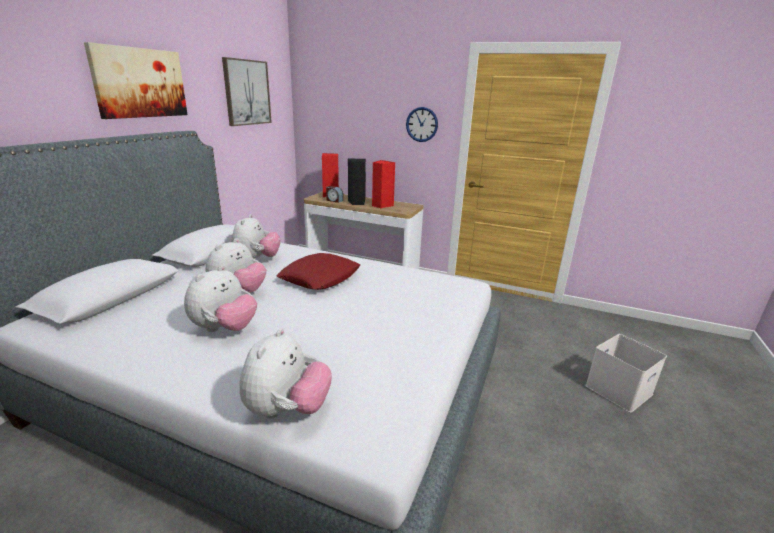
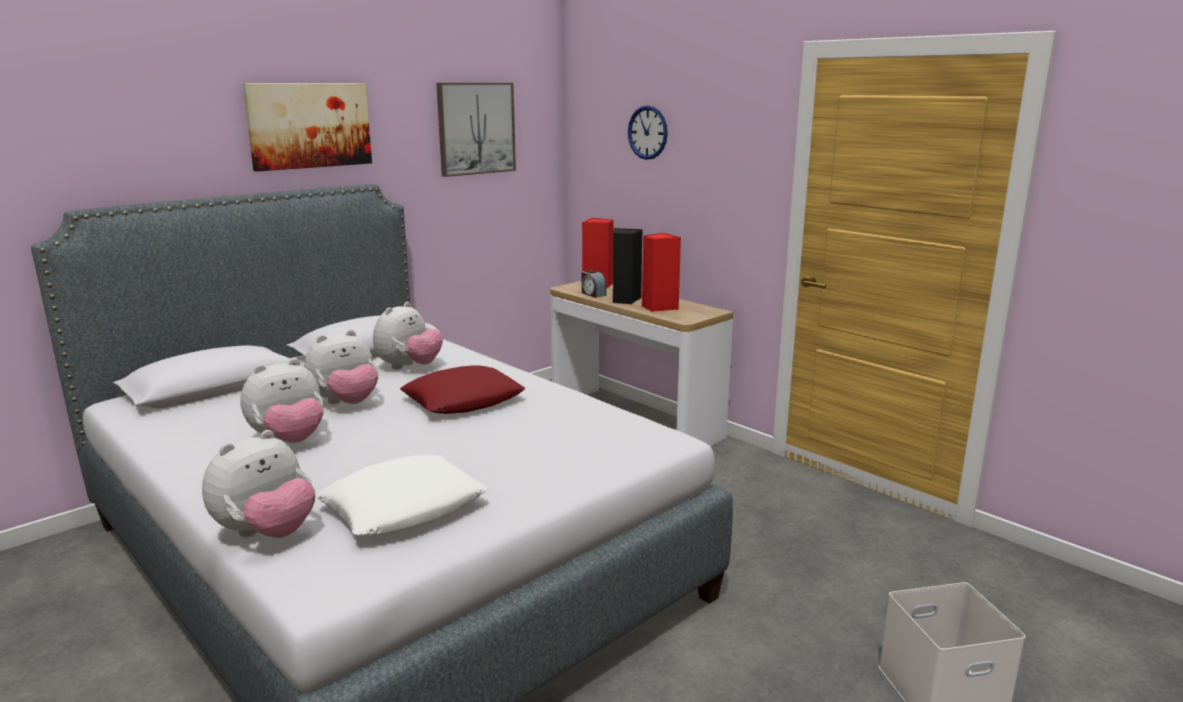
camera: 25 degrees right, 5 degrees down
(367, 362) = (404, 506): none -> white pillow
(422, 124) = (734, 176): wall clock -> wall clock (647, 132)

